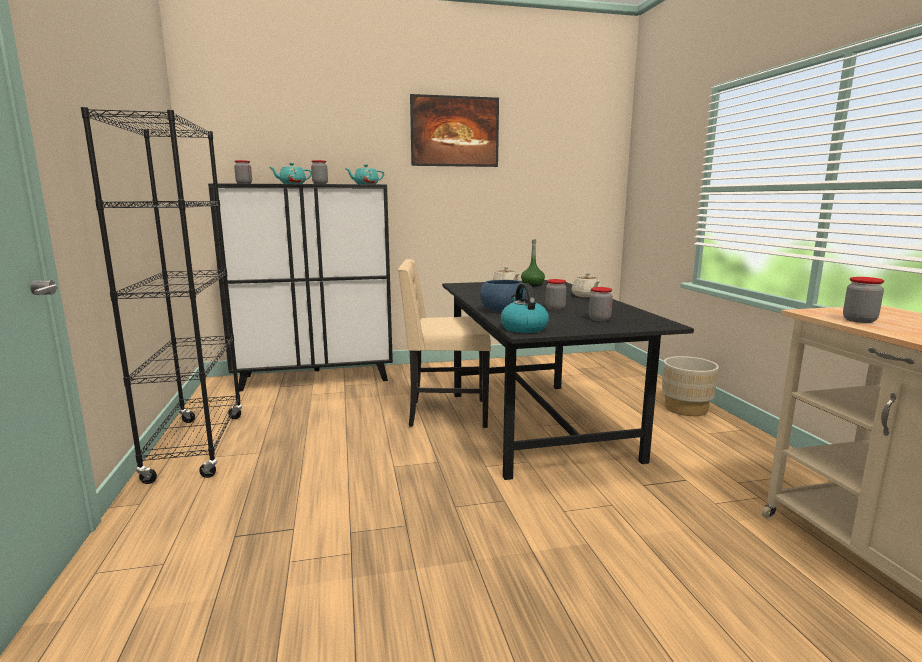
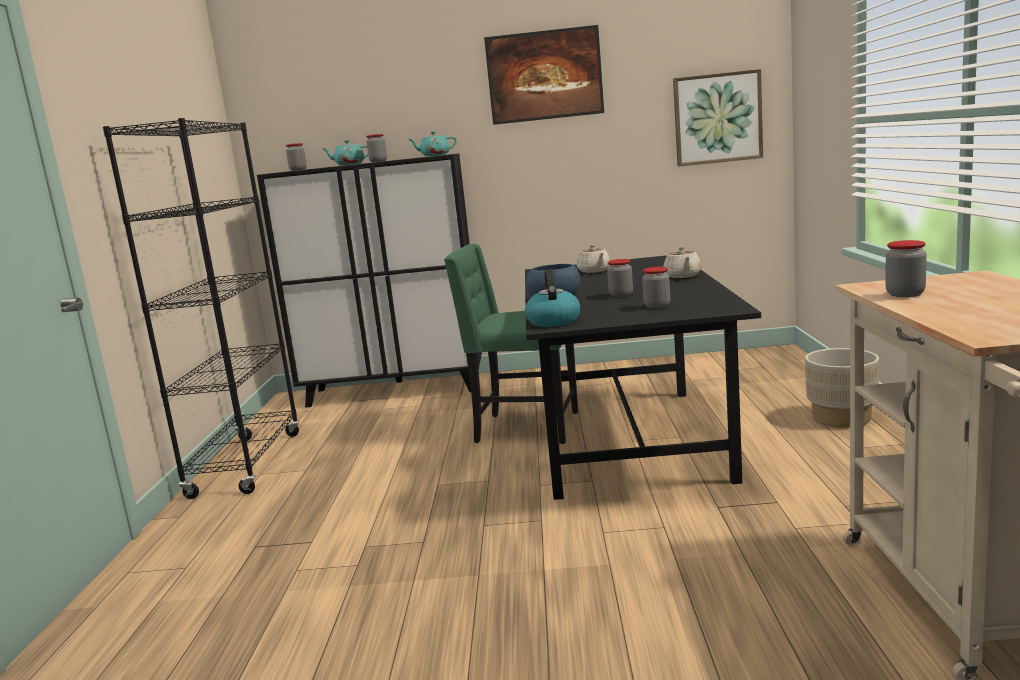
camera: 15 degrees right, 0 degrees up
(446, 413) = (524, 428): beige chair -> green chair
(532, 285) = (633, 265): green bottle -> none
(577, 181) = (717, 118): none -> picture

